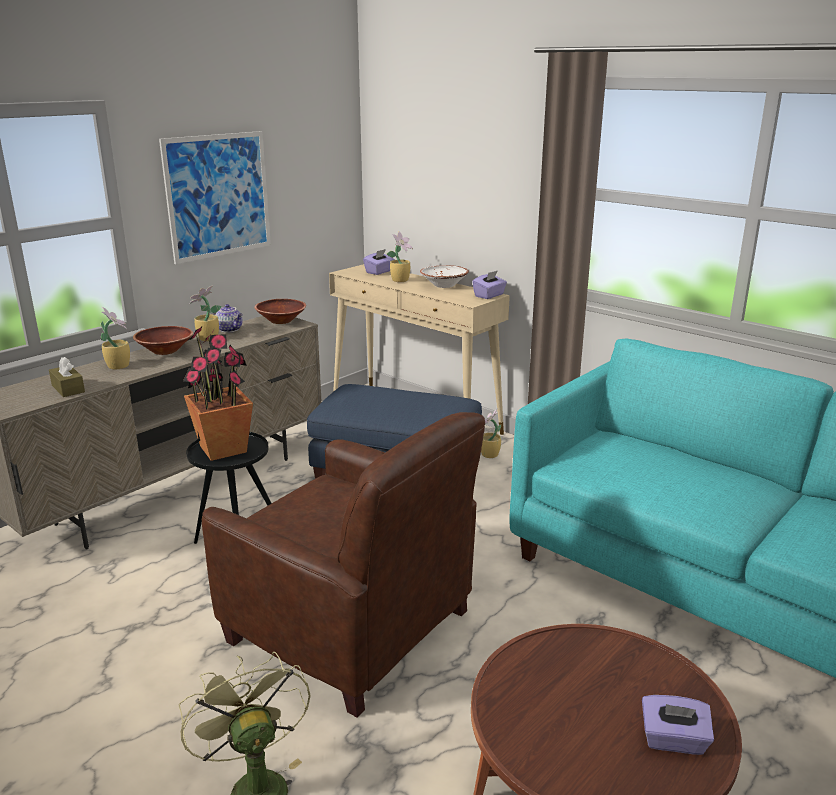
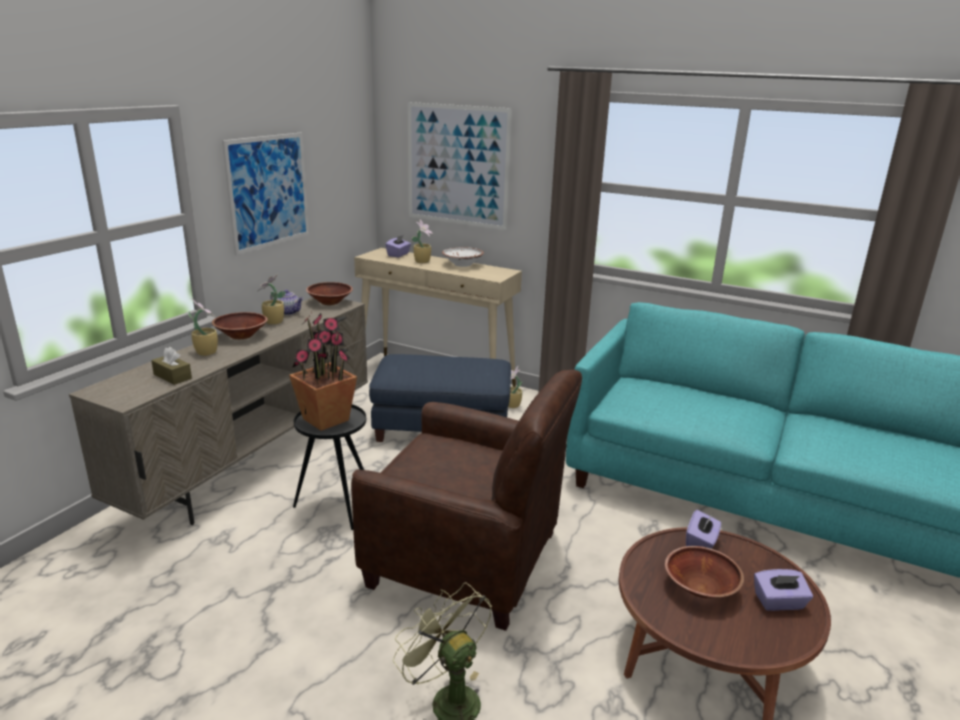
camera: 15 degrees left, 0 degrees up
(443, 169) = (457, 165): none -> picture
(489, 295) = (506, 272): purple tissue box -> purple tissue box (701, 543)
(576, 705) = (701, 588): none -> brown bowl

